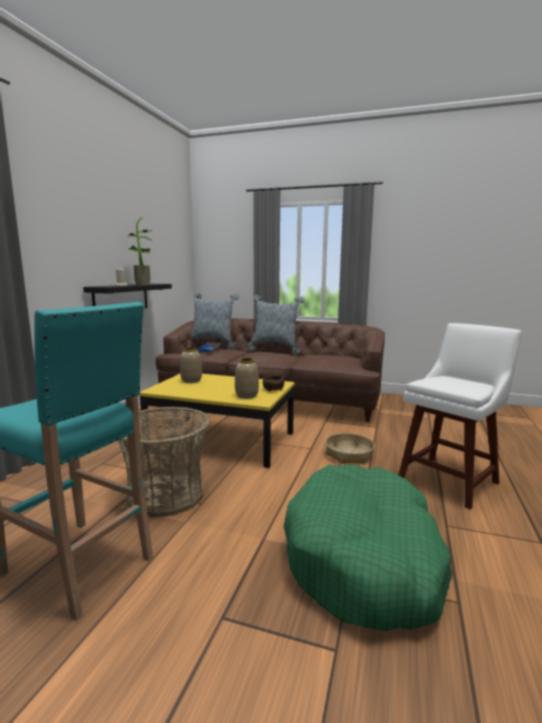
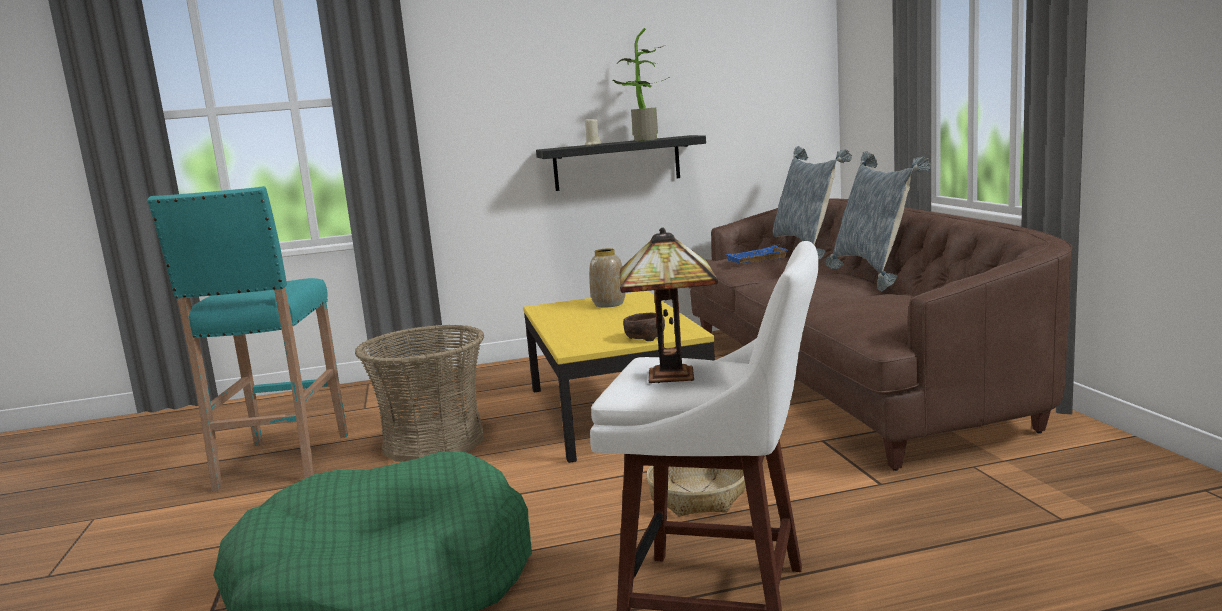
camera: 60 degrees right, 0 degrees up
(247, 395) = (588, 337): vase -> none
(451, 383) = (675, 374): none -> table lamp

